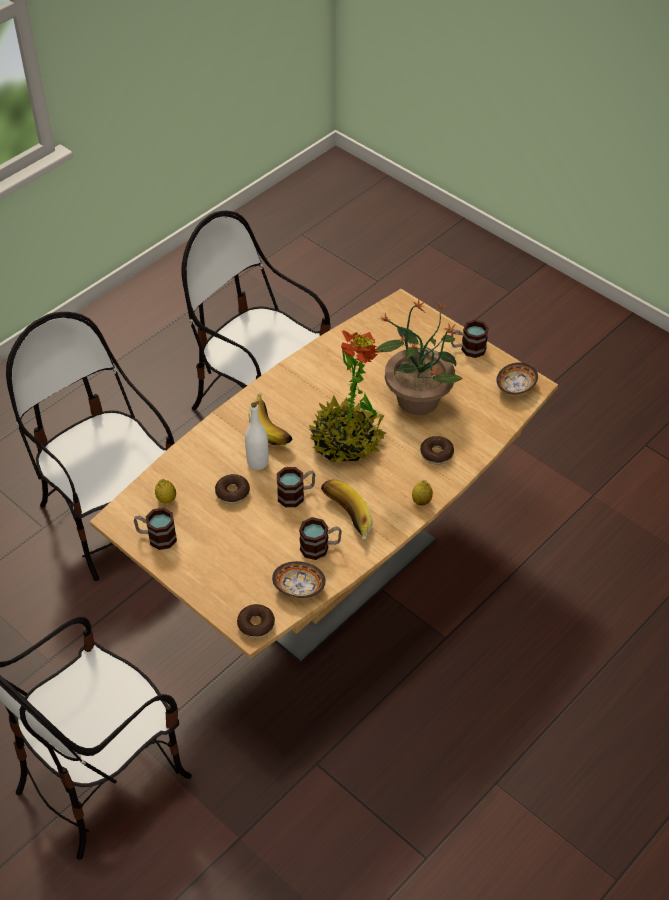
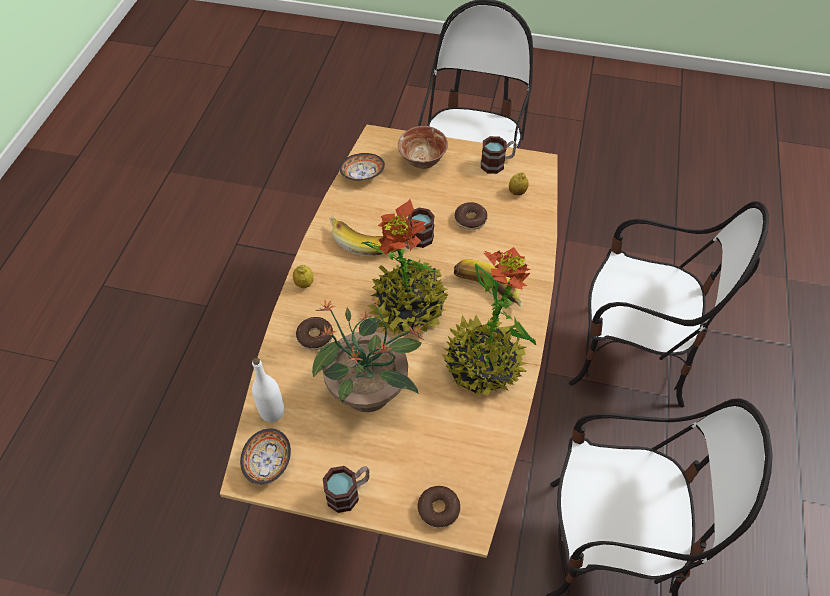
camera: 150 degrees right, 5 degrees up
(226, 575) = (423, 161): none -> bowl
(256, 625) = (375, 141): donut -> donut (438, 509)
(257, 462) = (472, 253): white bottle -> white bottle (272, 412)
(319, 379) = (483, 365): none -> potted plant
(320, 547) = (366, 209): mug -> none

